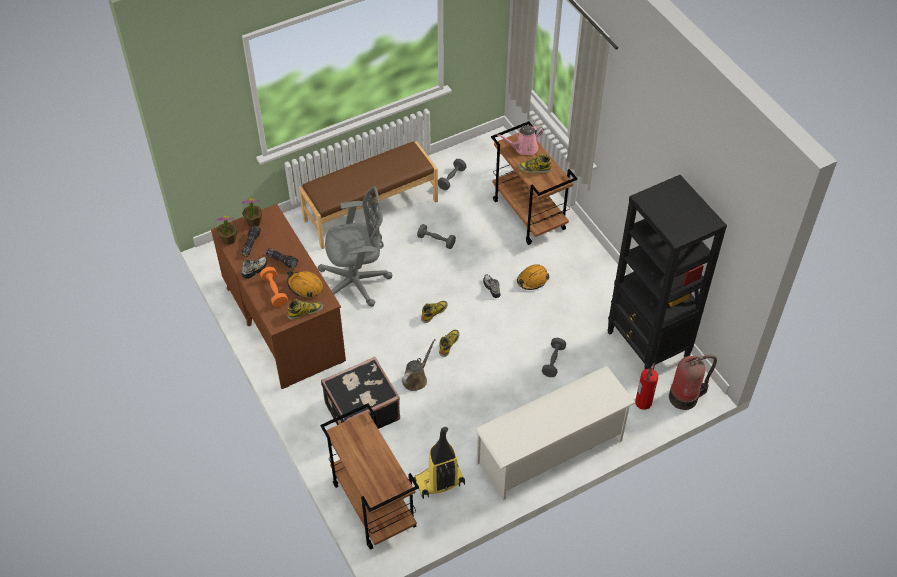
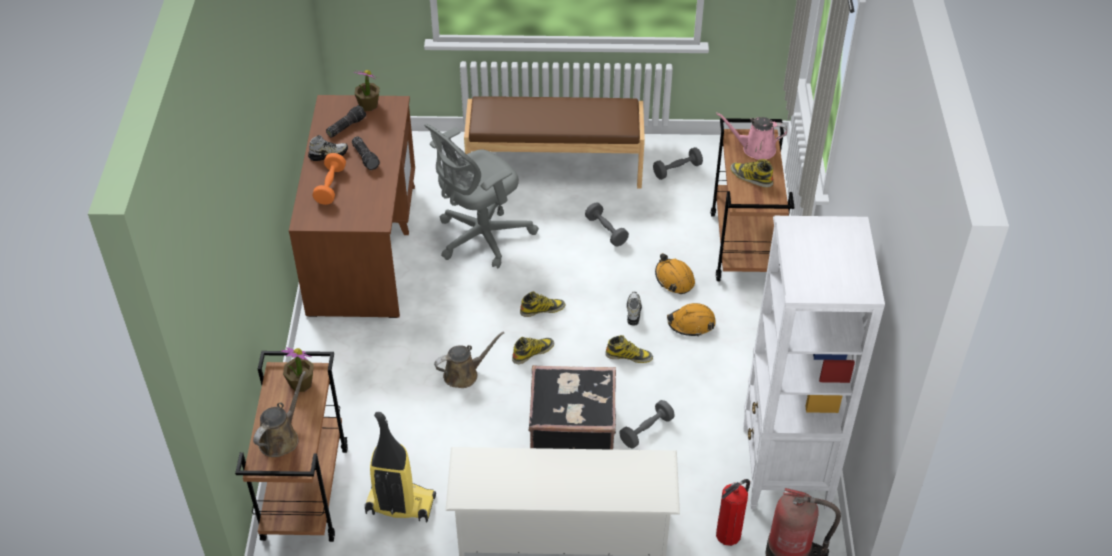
camera: 30 degrees right, 5 degrees down
(228, 239) = (327, 112): potted plant -> potted plant (301, 383)
(305, 286) = (368, 194): orange hard hat -> orange hard hat (674, 279)
(305, 311) = (346, 221): boot -> boot (629, 356)
(357, 282) = (480, 238): grey office chair -> grey office chair turned 120 degrees clockwise
(361, 411) = (373, 380): black suitcase -> black suitcase (571, 431)
(375, 474) = (281, 438): none -> brown watering can
(647, 346) = (785, 469): black bookcase -> white bookcase

